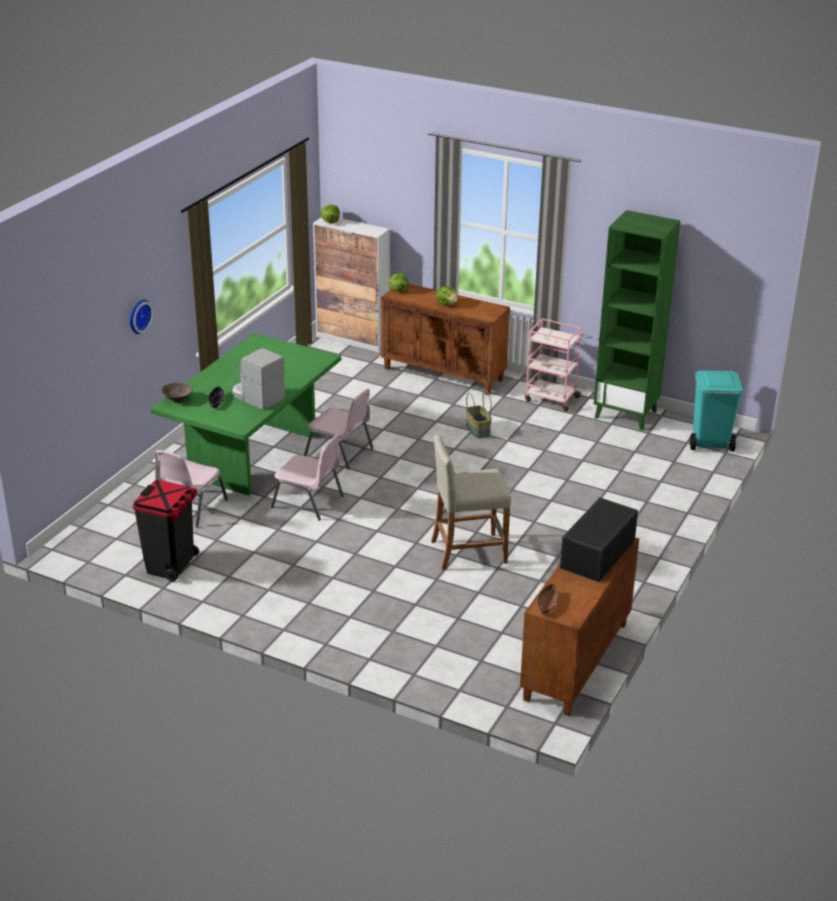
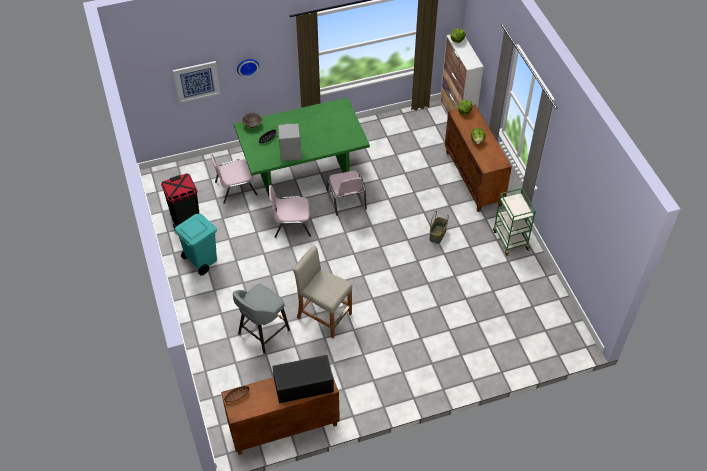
camera: 45 degrees right, 20 degrees up
(88, 356) = (197, 81): none -> picture
(309, 502) = (291, 224): pink chair -> pink chair turned 105 degrees clockwise
(425, 604) = (262, 333): none -> grey stool
(551, 399) = (510, 239): pink cart -> green cart
(626, 414) = (538, 283): green bookcase -> none
(709, 444) = (558, 341): turquoise trash can -> turquoise trash can (201, 261)

